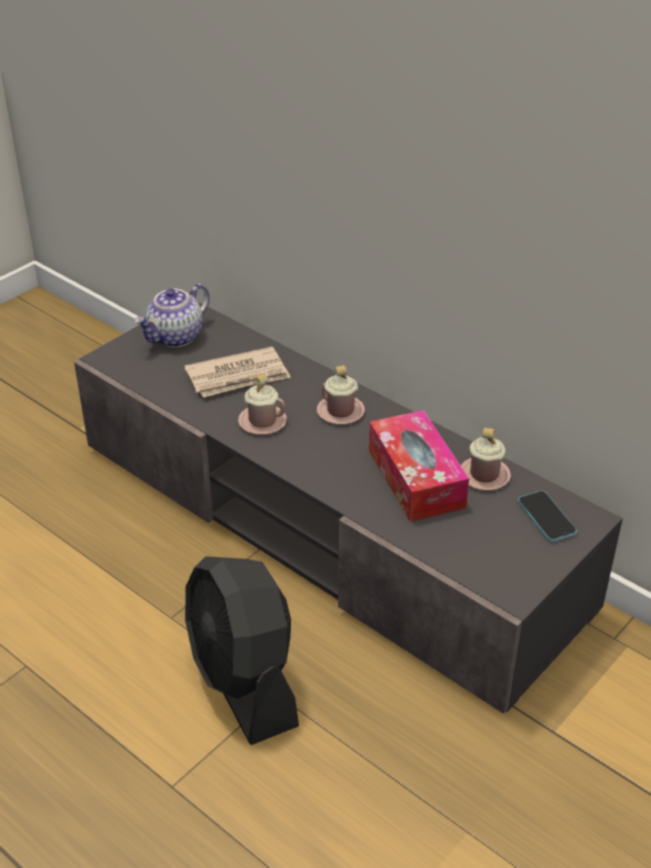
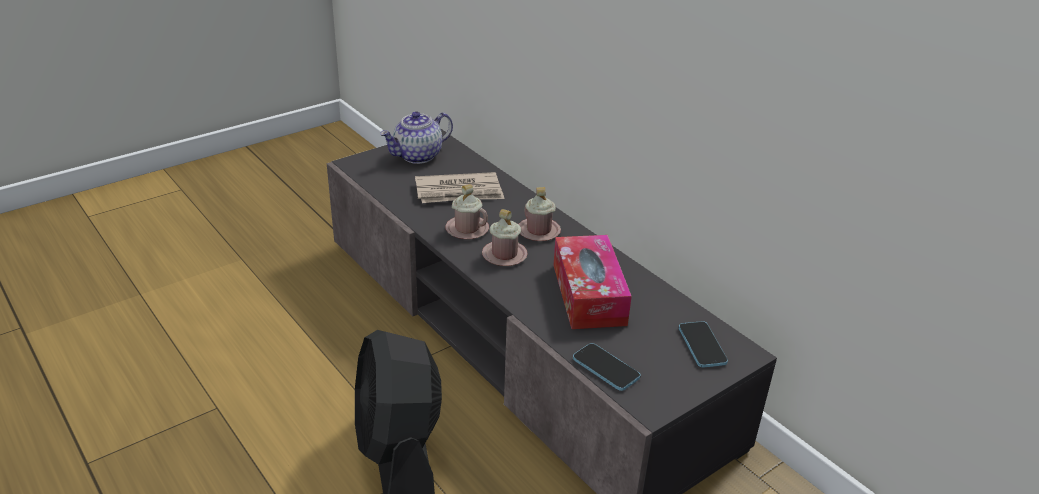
camera: 10 degrees right, 5 degrees down
(457, 559) = (605, 368): none -> phone
(484, 475) = (653, 301): pink mug -> pink mug (504, 255)

